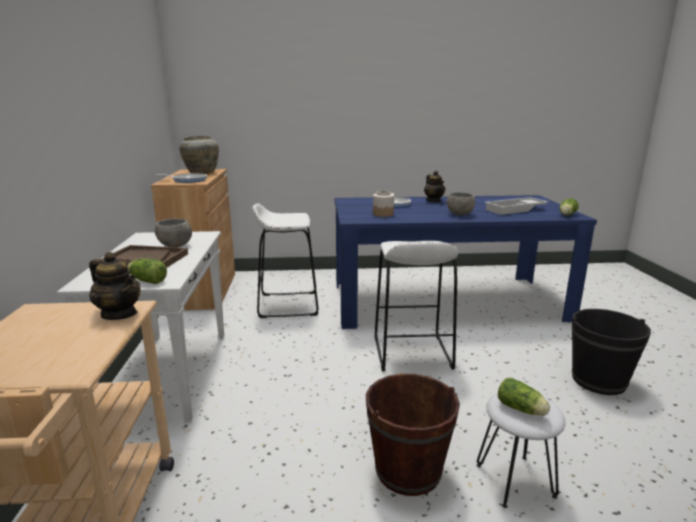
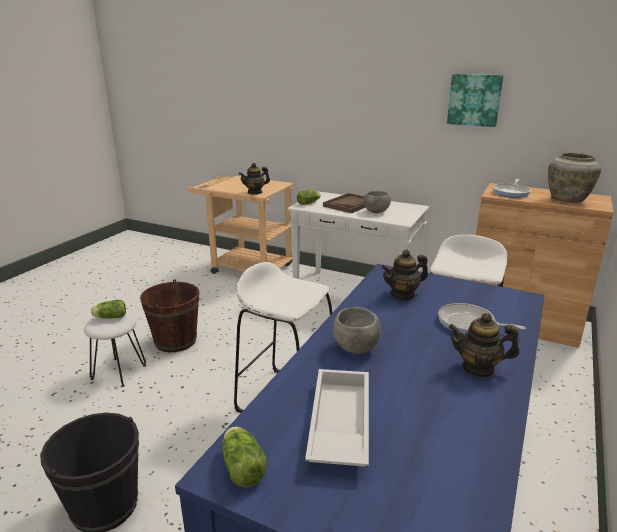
camera: 120 degrees right, 5 degrees up
(122, 99) = (474, 100): none -> picture
(383, 214) = (403, 295): jar -> teapot

